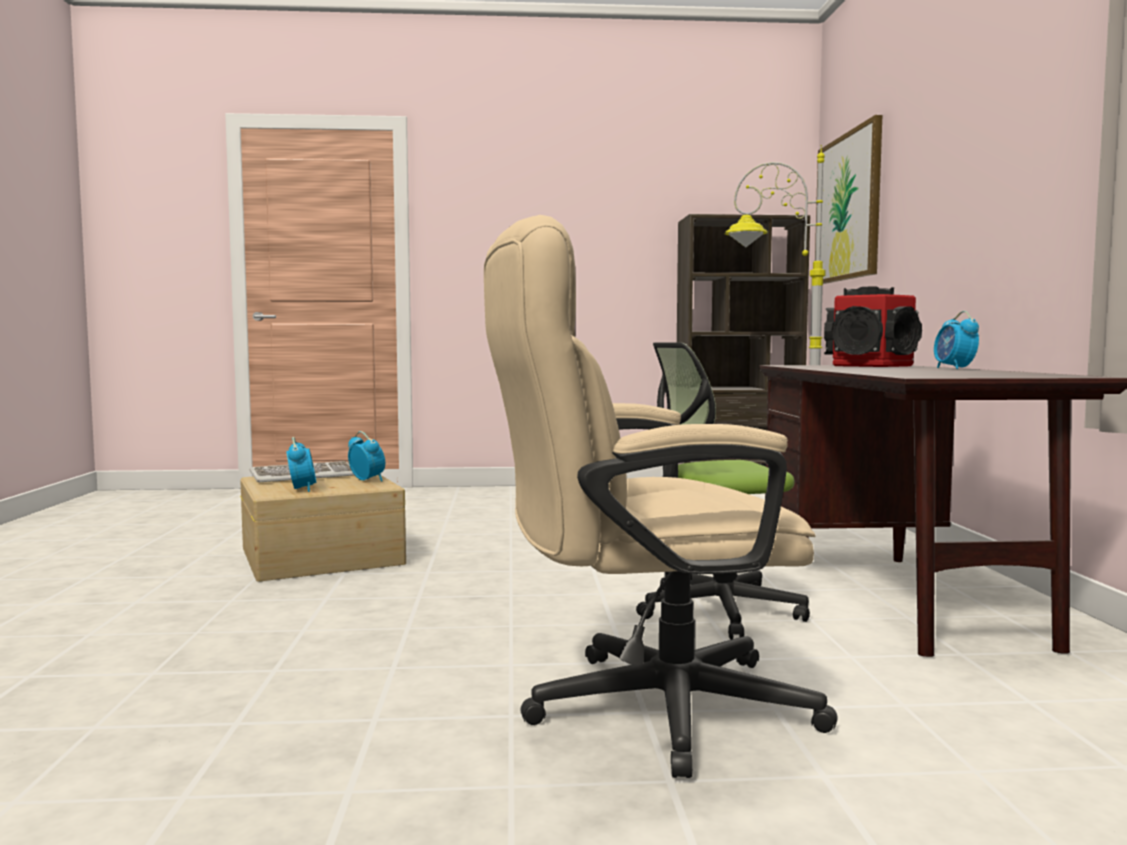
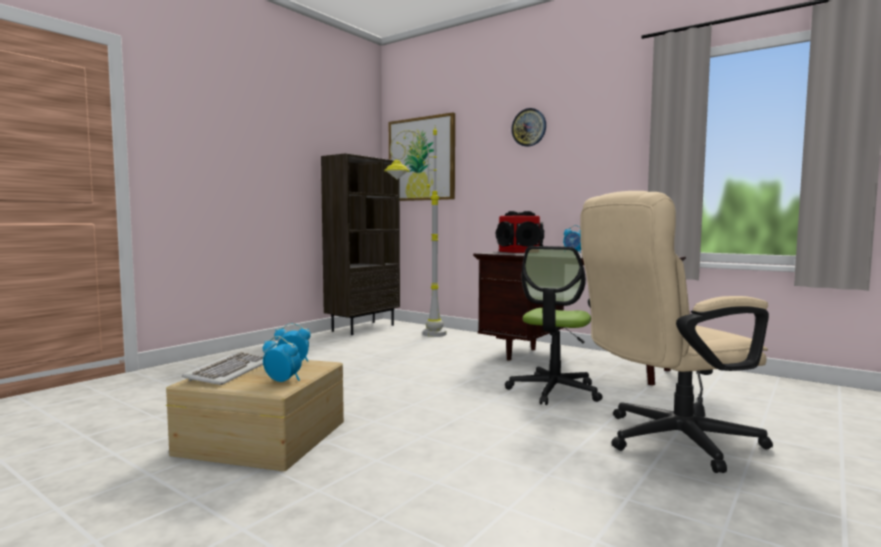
camera: 50 degrees left, 0 degrees up
(642, 709) = (667, 441): beige office chair -> beige office chair turned 45 degrees clockwise
(961, 117) = (529, 127): none -> wall clock

